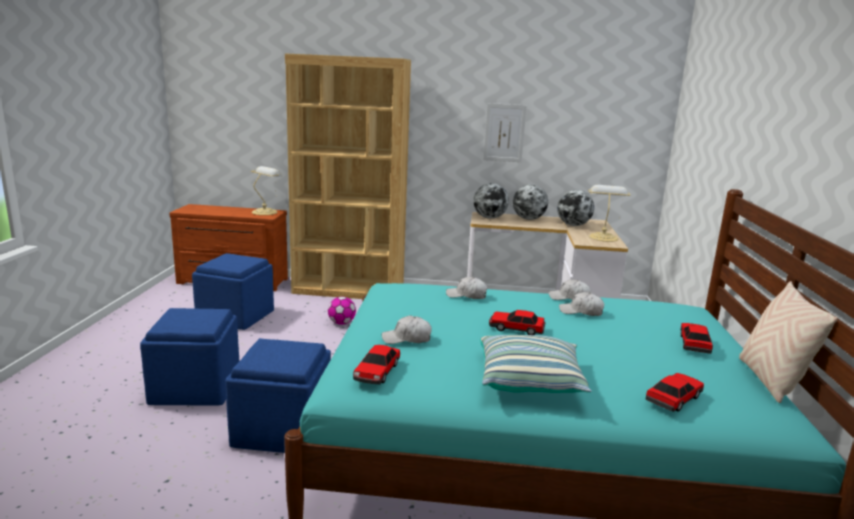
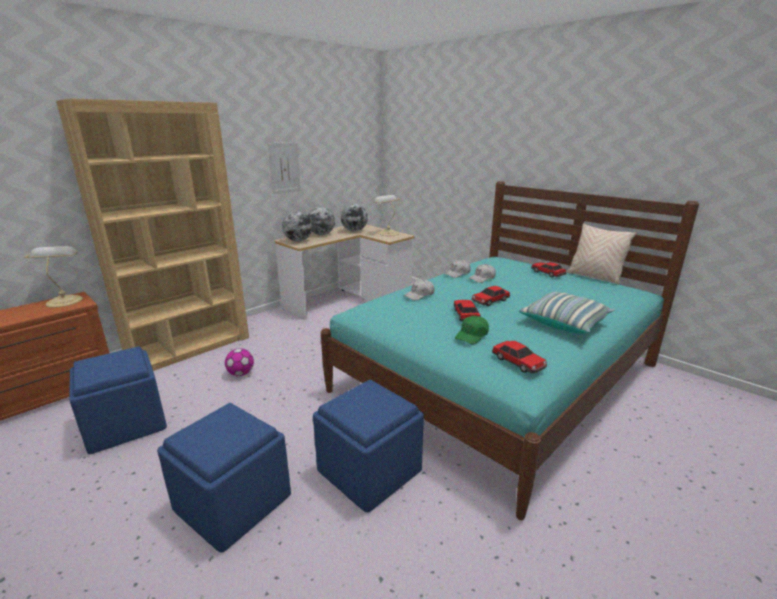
camera: 50 degrees left, 5 degrees up
(407, 339) = (472, 335): white cap -> green cap
(674, 398) = (607, 300): toy car -> toy car (466, 315)

